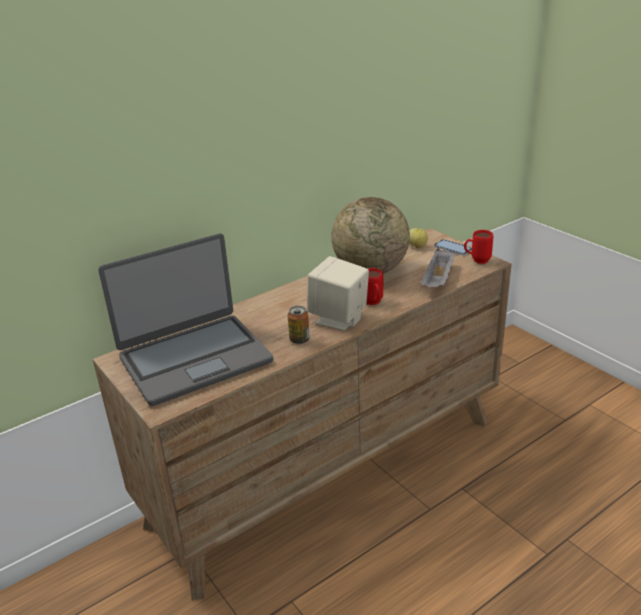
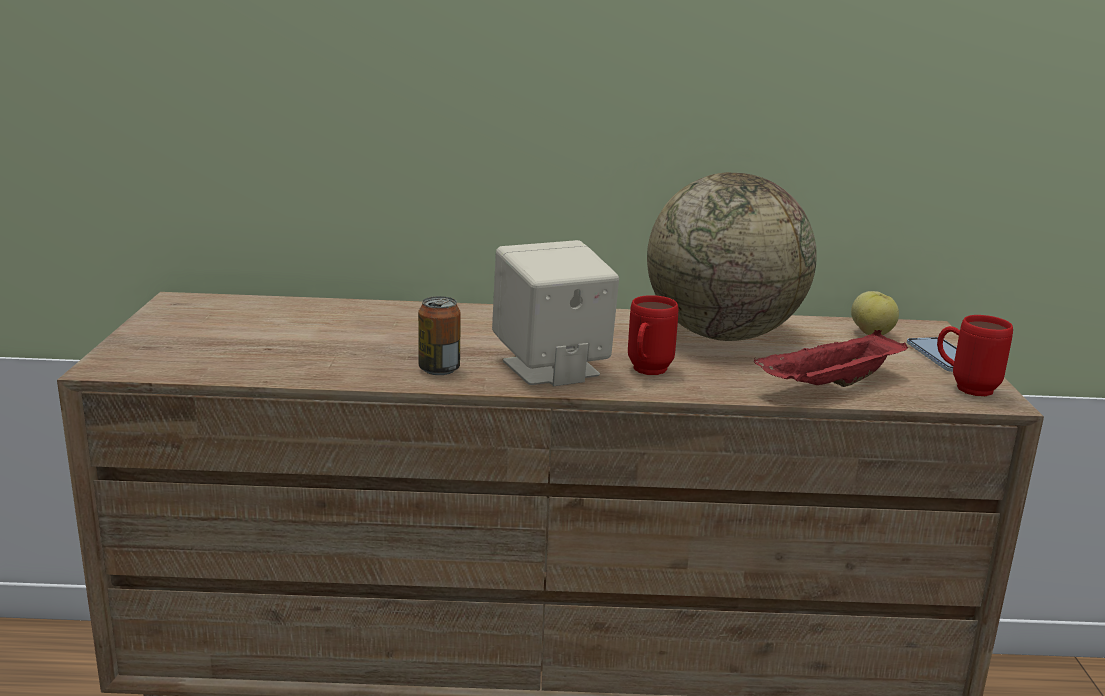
camera: 35 degrees right, 10 degrees down
(194, 359) = (262, 335): laptop -> none
(438, 280) = (829, 386): grey tray -> red tray

